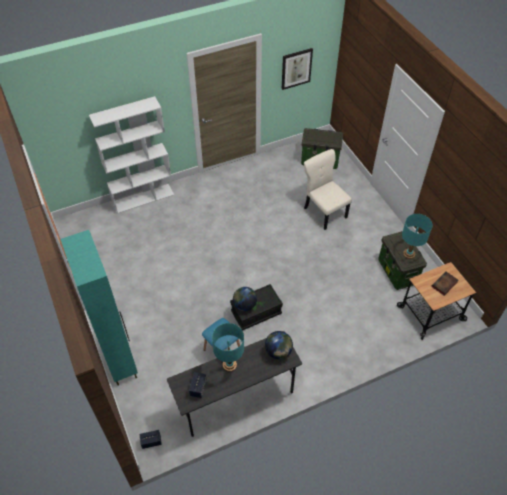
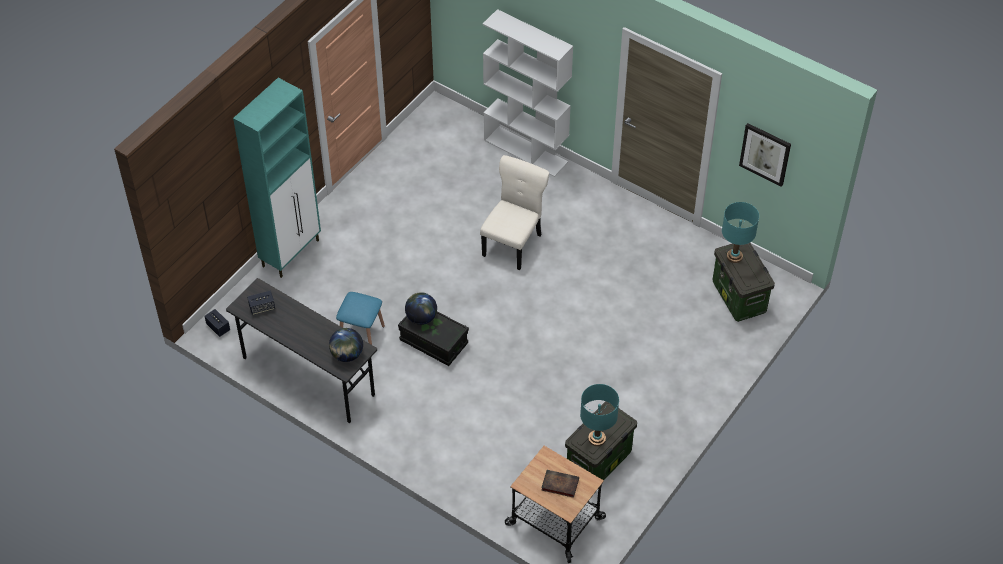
camera: 60 degrees right, 0 degrees up
(229, 365) = (304, 321): turquoise table lamp -> turquoise table lamp (734, 256)
(324, 211) = (645, 341): beige chair -> beige chair (513, 243)

